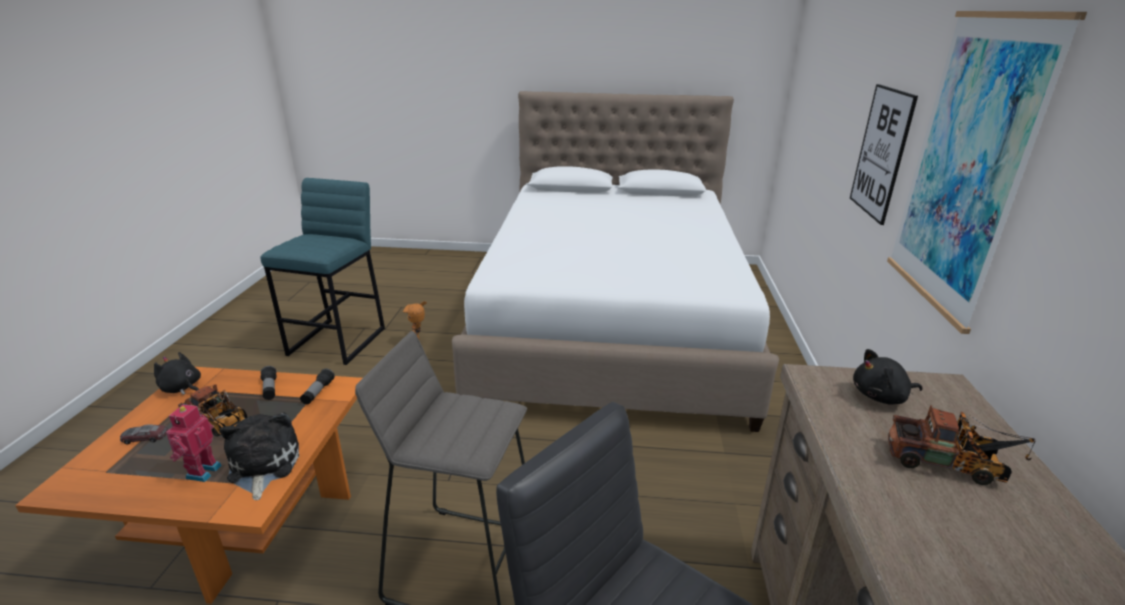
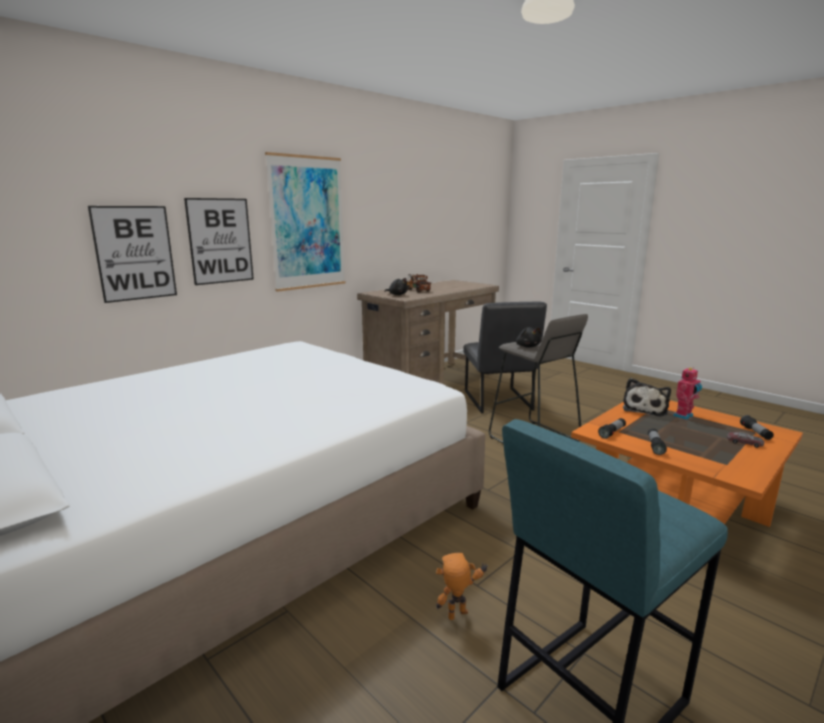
camera: 140 degrees left, 10 degrees down
(108, 468) = (755, 433): none -> flashlight
(182, 388) = (745, 470): black plush toy -> black plush toy (527, 346)
(220, 424) = (687, 435): toy truck -> none
(420, 342) = (460, 618): toy robot -> toy robot turned 150 degrees counterclockwise
(840, 140) = (135, 253): none -> picture

